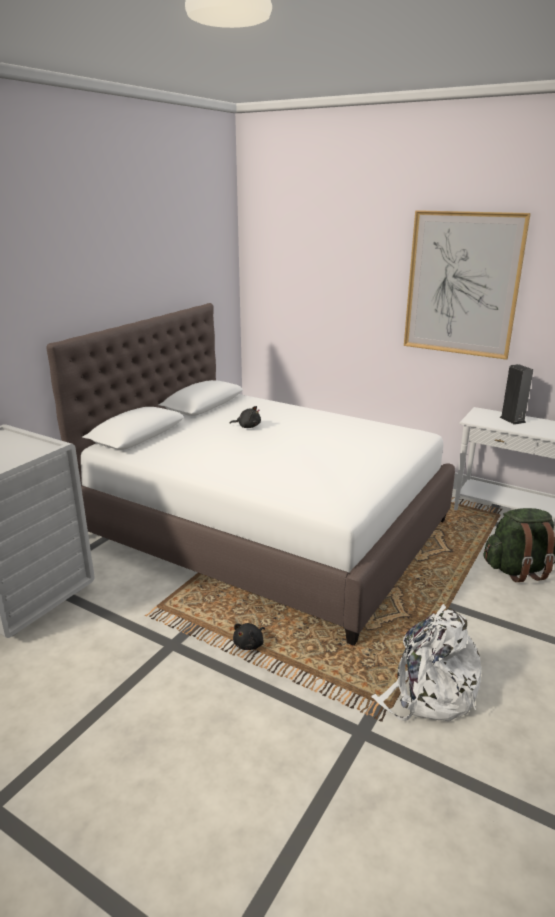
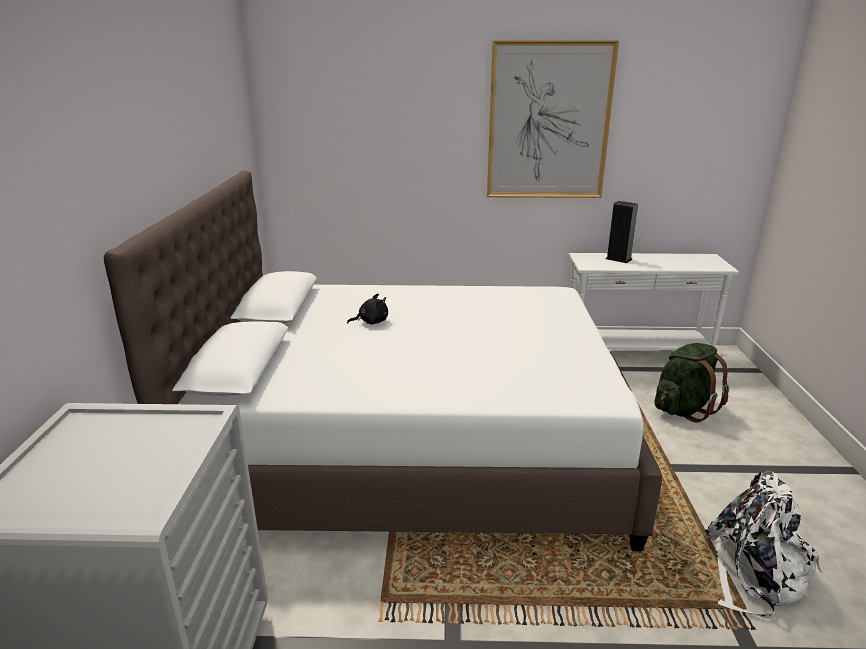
camera: 30 degrees left, 0 degrees up
(249, 644) = (540, 601): black plush toy -> none

